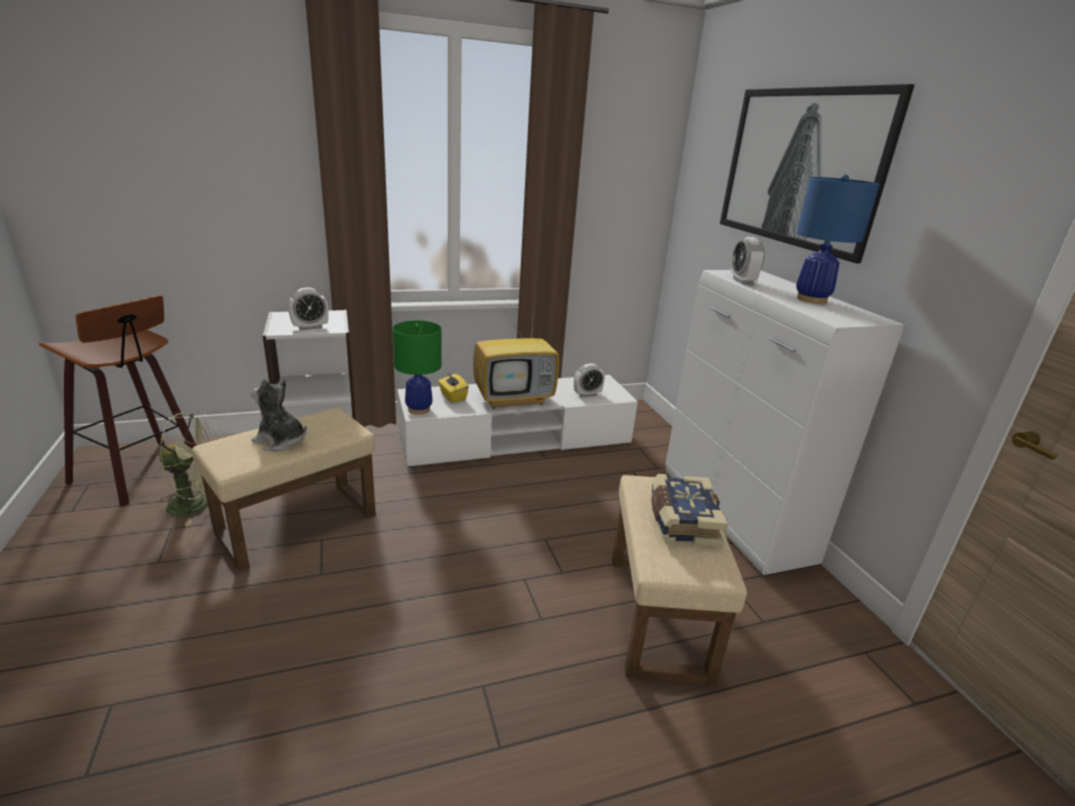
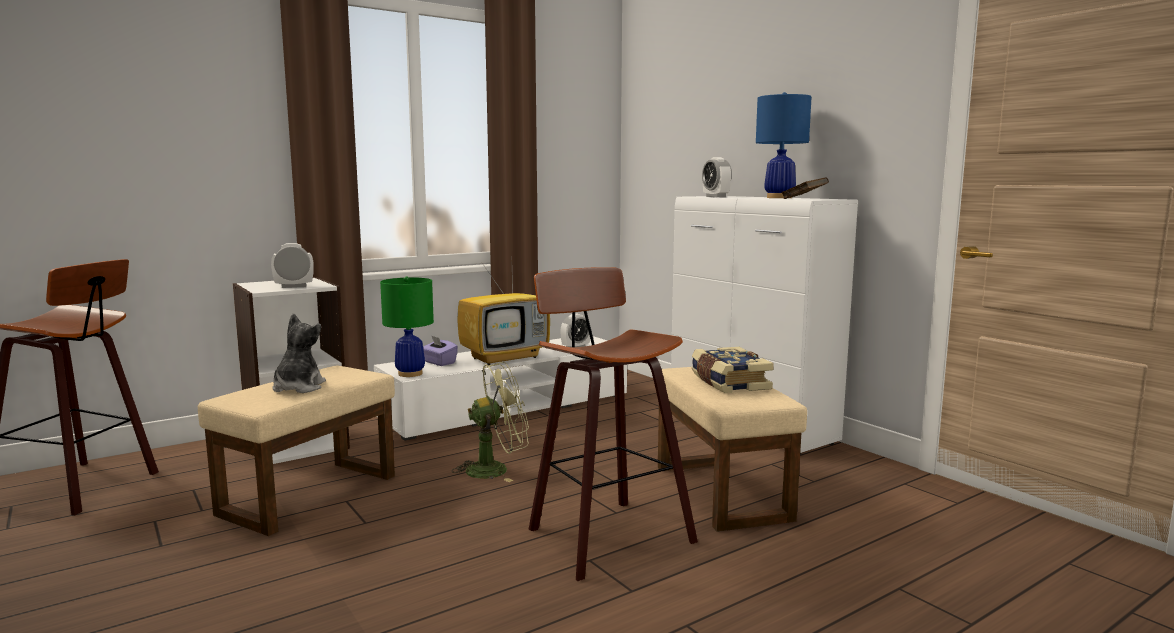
camera: 15 degrees left, 15 degrees down
(198, 505) = (175, 500): green fan -> green fan (495, 469)
(281, 441) = (298, 388): plush toy -> plush toy turned 90 degrees clockwise
(310, 327) = (294, 286): alarm clock -> alarm clock turned 150 degrees counterclockwise
(452, 396) = (439, 362): yellow tissue box -> purple tissue box
(514, 650) = (604, 534): none -> stool
(802, 168) = (741, 103): picture -> none
(832, 317) = (804, 199): none -> brown book

